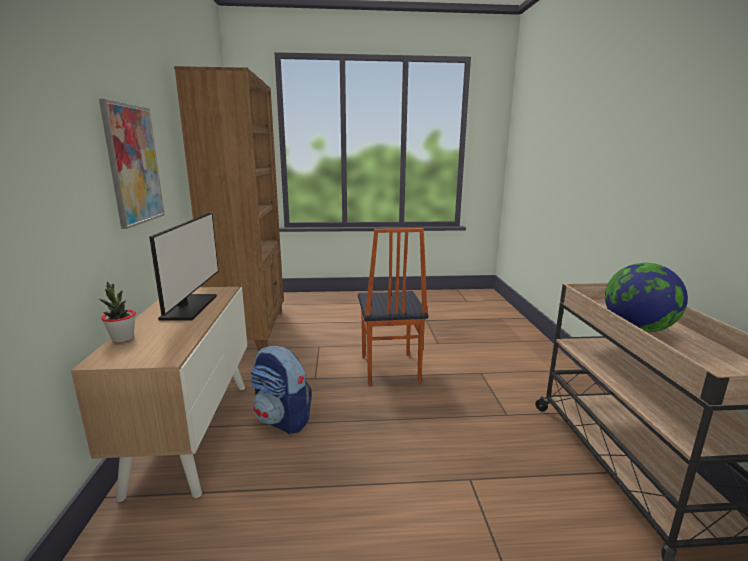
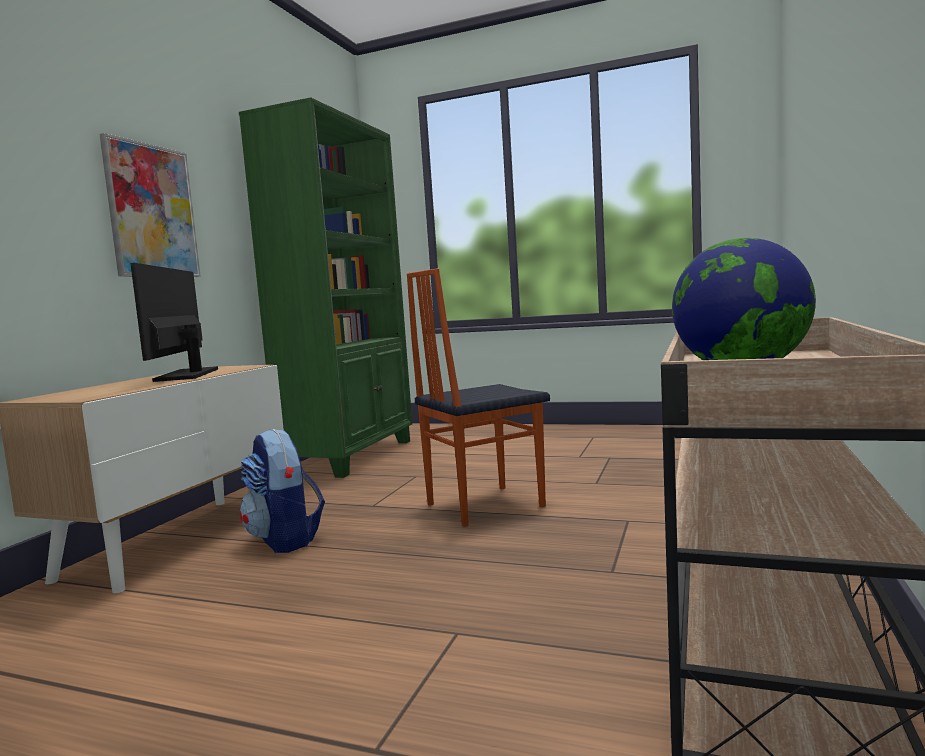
camera: 25 degrees right, 10 degrees down
(123, 338) = (80, 389): potted plant -> none
(189, 307) = (187, 375): monitor -> monitor turned 150 degrees clockwise
(251, 330) = (352, 456): brown bookcase -> green bookcase
(388, 369) = (483, 505): chair -> chair turned 45 degrees clockwise

